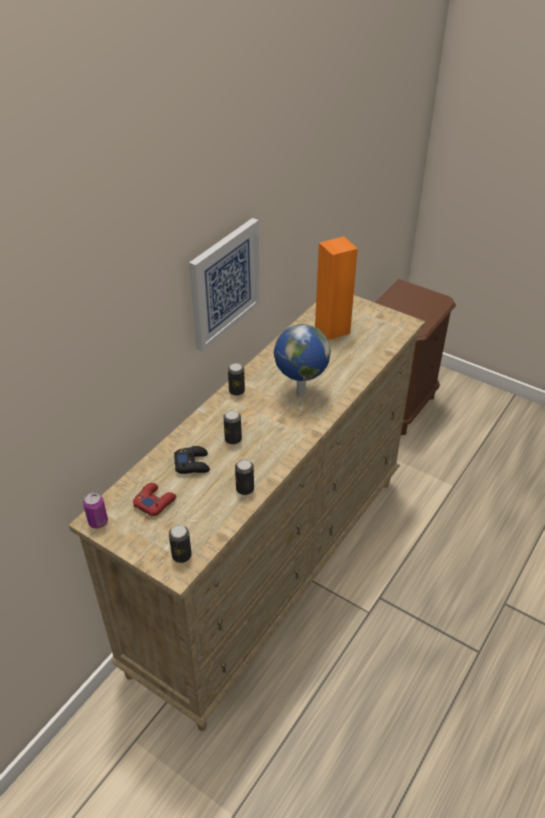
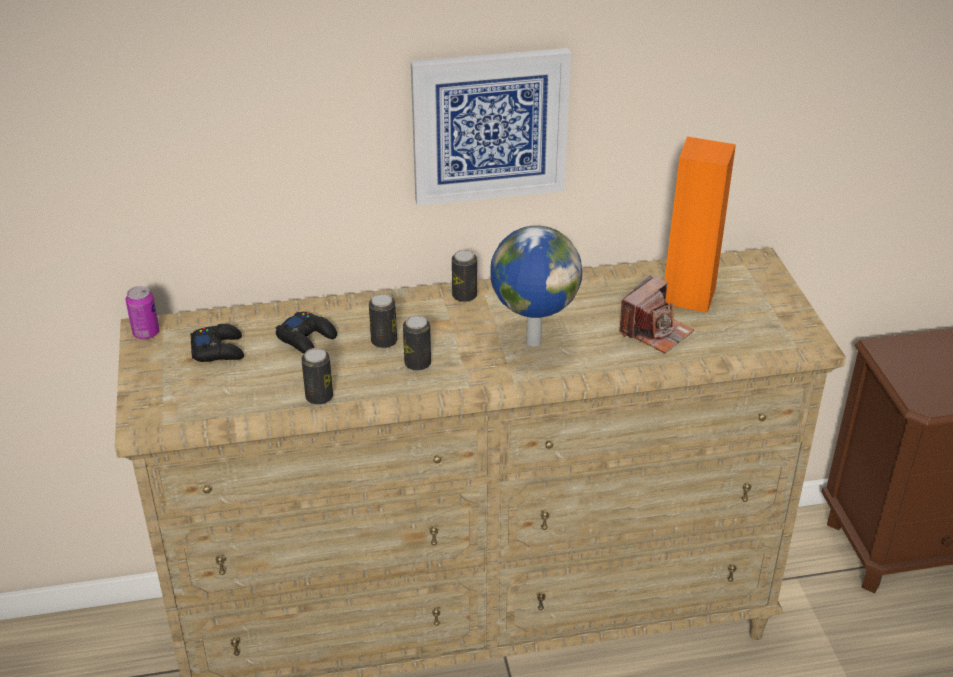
camera: 45 degrees right, 5 degrees down
(154, 502) = (218, 350): red game controller -> black game controller
(181, 555) = (167, 414): can -> can (417, 363)
(342, 355) = (655, 331): none -> camera

